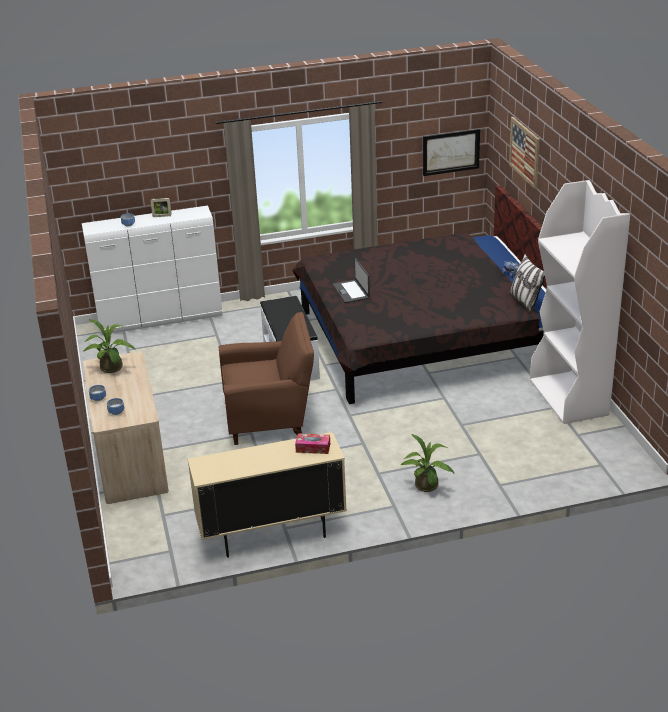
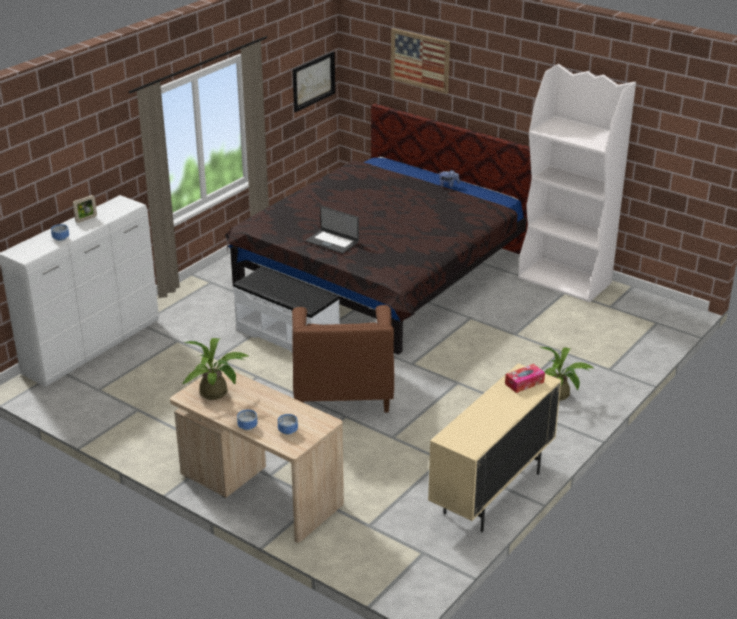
camera: 40 degrees left, 0 degrees up
(270, 417) = (343, 394): brown armchair -> brown armchair turned 135 degrees clockwise
(525, 301) = (491, 203): pillow -> none

